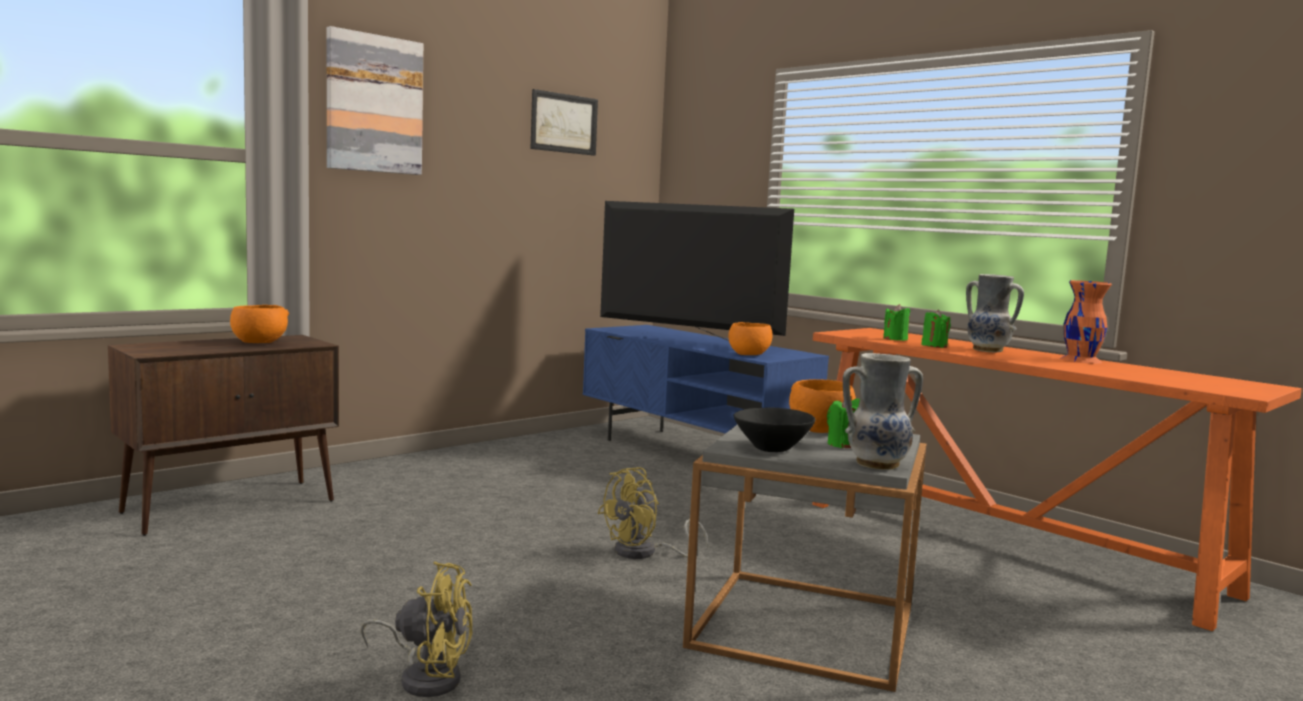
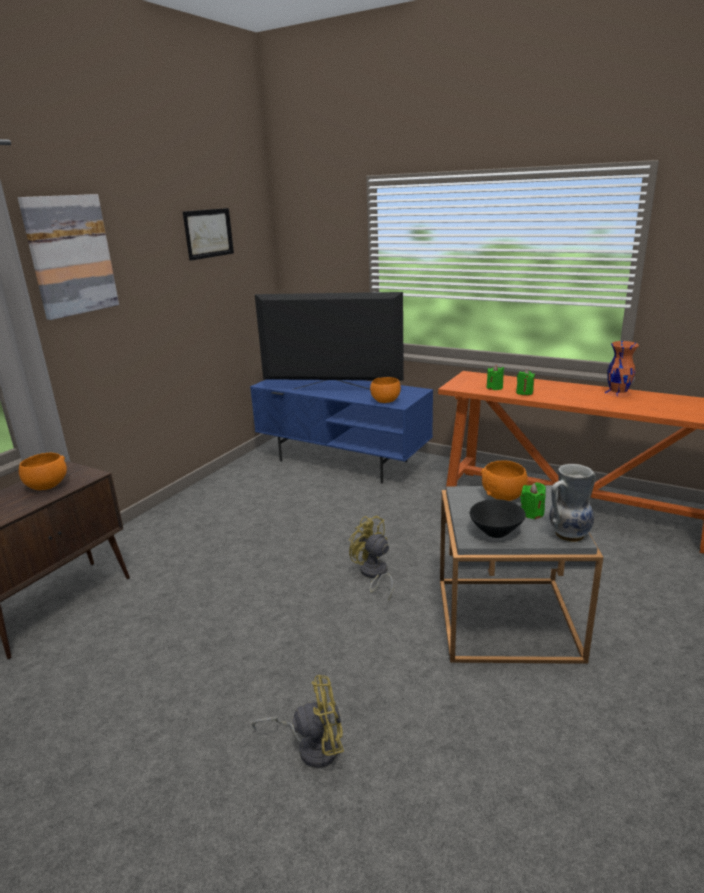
camera: 15 degrees left, 15 degrees up
(645, 553) = (373, 575): yellow fan -> yellow fan turned 105 degrees clockwise
(988, 350) = (558, 391): vase -> none

